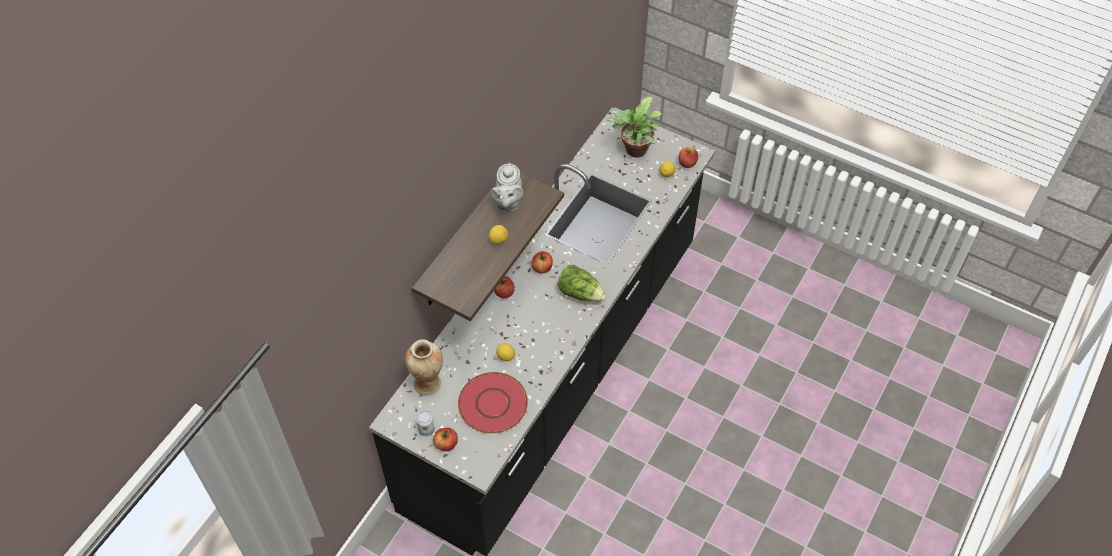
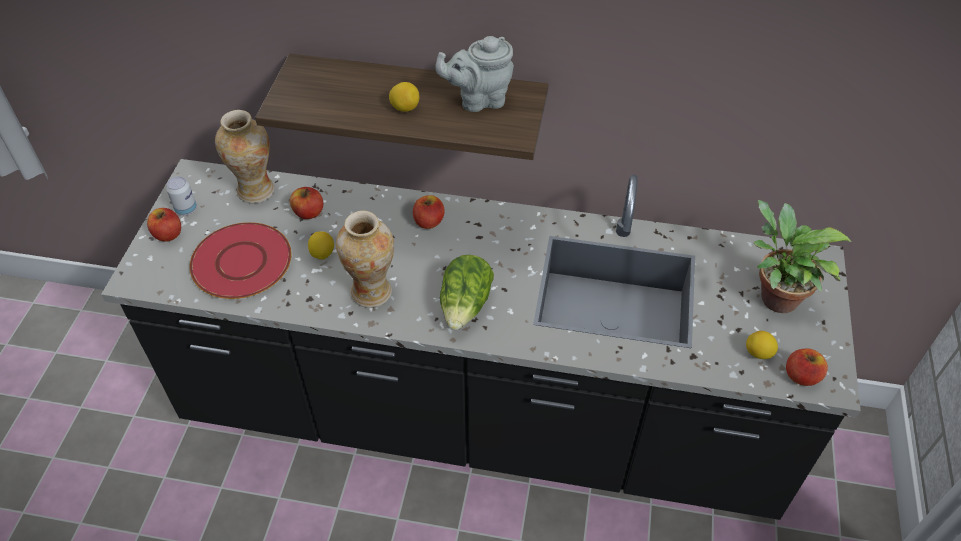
camera: 70 degrees right, 5 degrees down
(542, 268) = (489, 250): apple -> apple (308, 212)
(550, 337) = (372, 292): none -> vase

